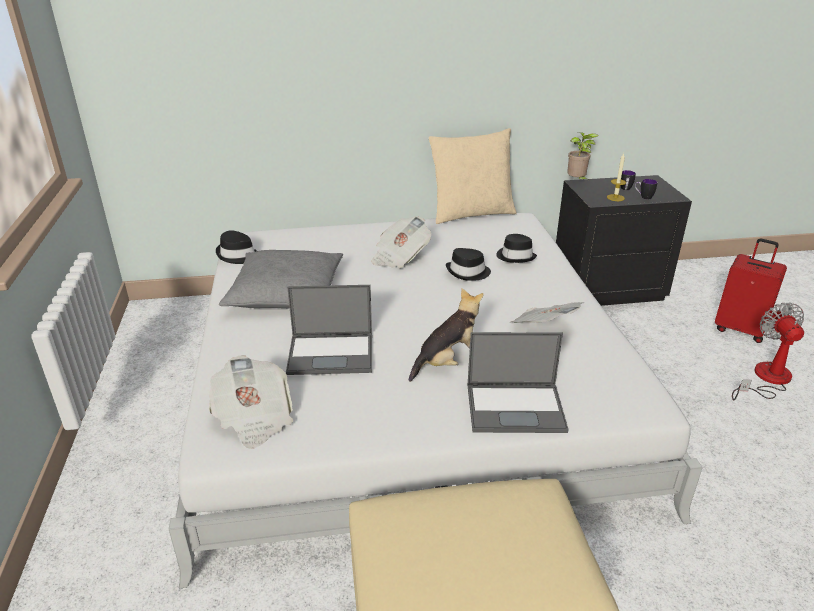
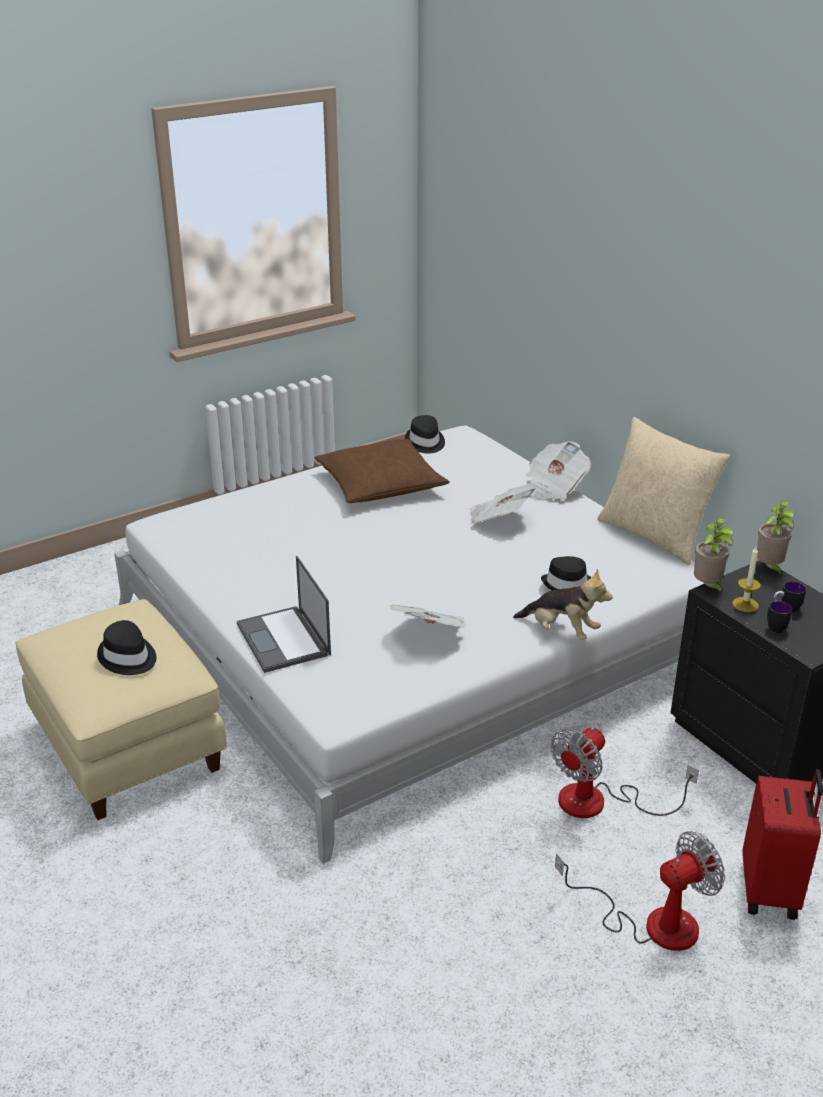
camera: 65 degrees right, 0 degrees up
(254, 418) = (198, 527): newspaper -> newspaper (553, 487)
(286, 292) = (380, 484): grey pillow -> brown pillow
(332, 353) = (299, 532): laptop -> none
(448, 362) = (329, 591): plush toy -> plush toy (561, 631)
(468, 272) = (503, 564): black hat -> black hat (127, 657)
(590, 201) = (708, 587): none -> potted plant
(647, 361) = (599, 802): none -> fan

